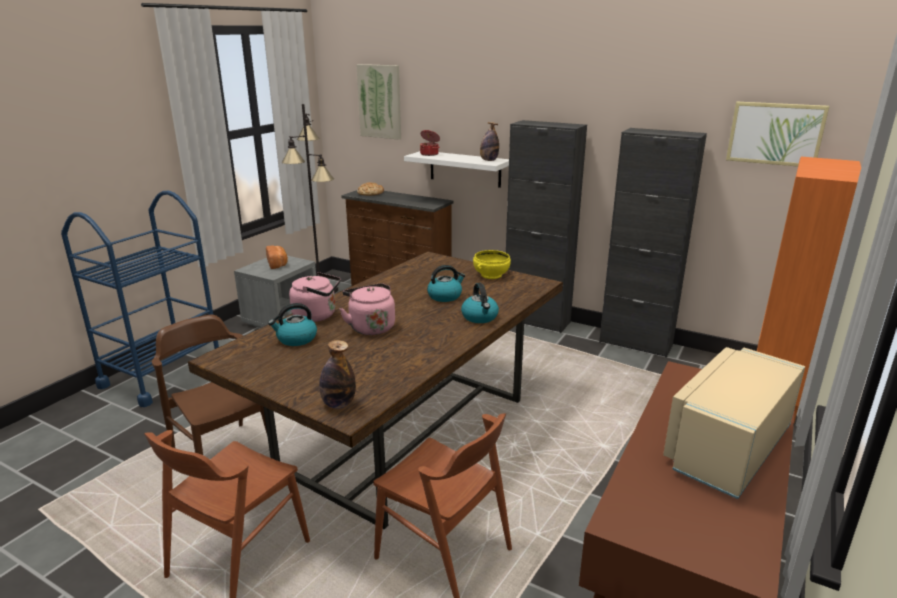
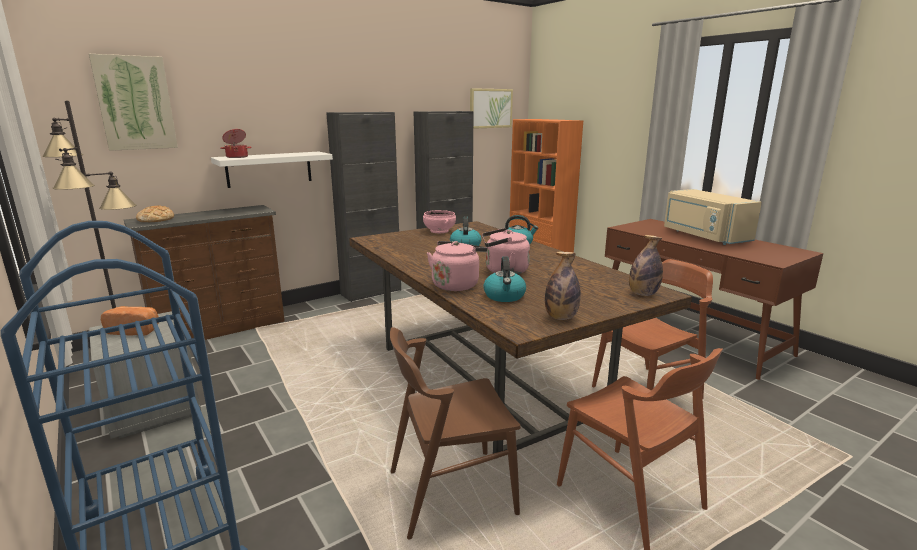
camera: 65 degrees left, 5 degrees down
(489, 160) = (309, 153): bottle -> bottle (561, 317)
(491, 275) = (439, 231): yellow bowl -> pink bowl

